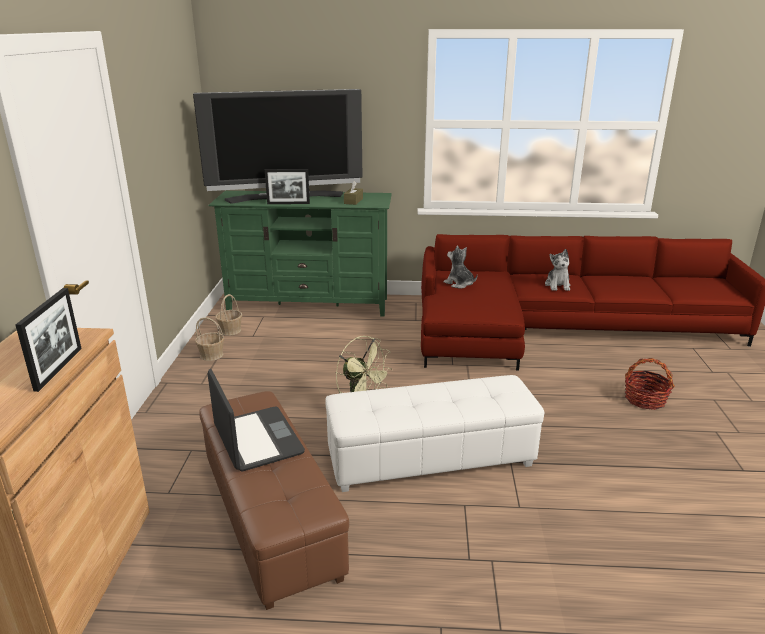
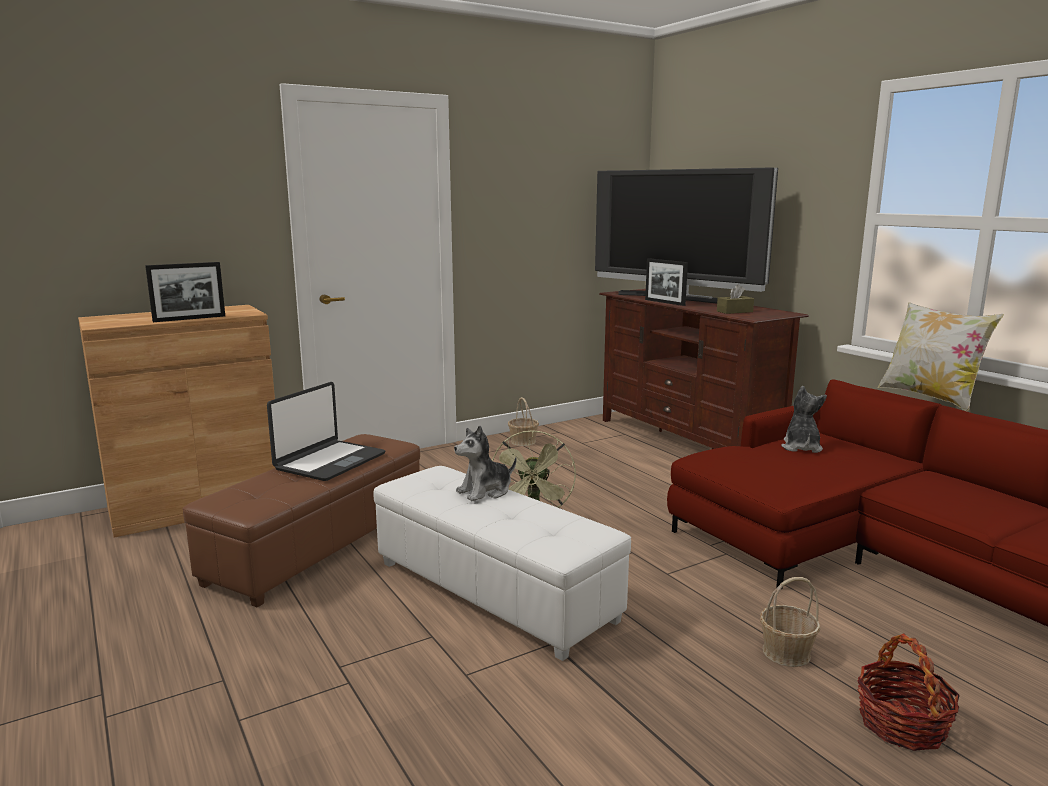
camera: 55 degrees right, 10 degrees down
(230, 330) = (575, 433): basket -> basket (785, 652)
(309, 304) = (687, 441): green tv stand -> brown tv stand
(496, 232) = (930, 397): none -> pillow
(557, 285) = (959, 500): plush toy -> plush toy (485, 491)

